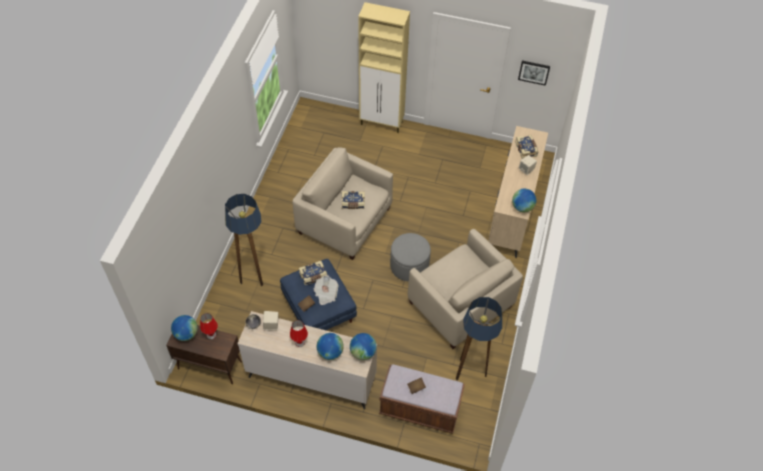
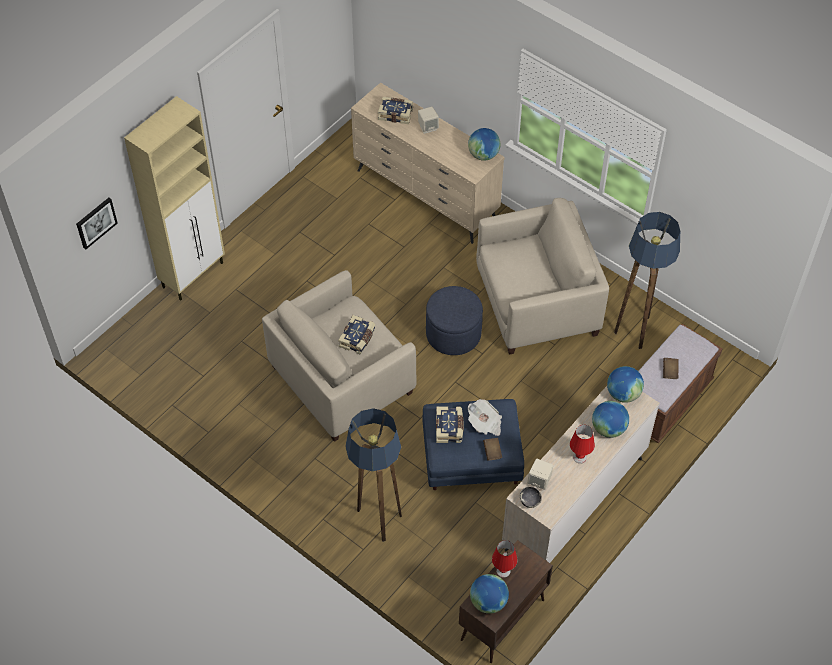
camera: 65 degrees left, 0 degrees up
(409, 266) = (453, 334): grey ottoman -> blue ottoman
(534, 72) = (313, 38): picture -> picture (96, 222)

